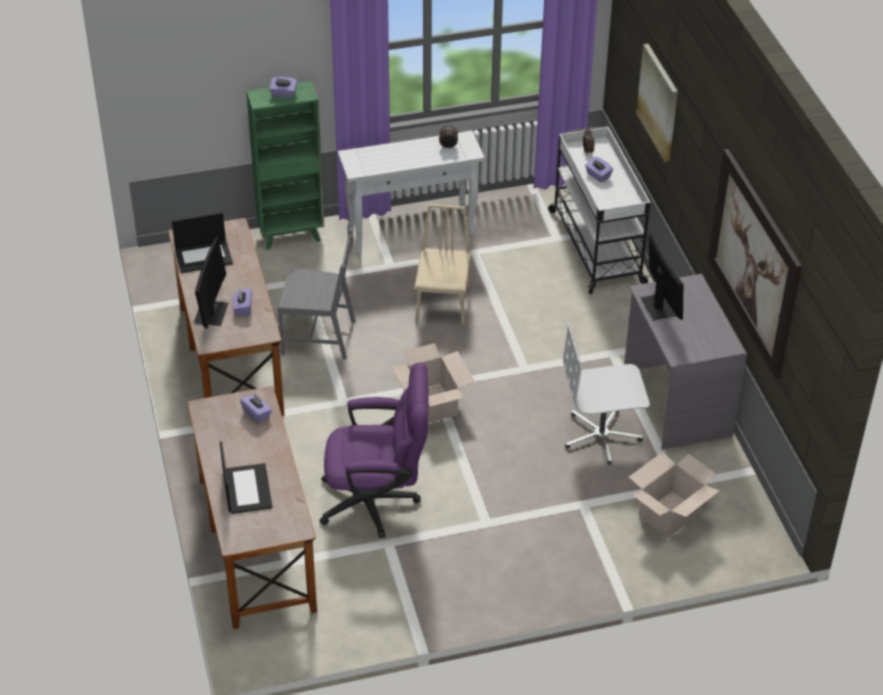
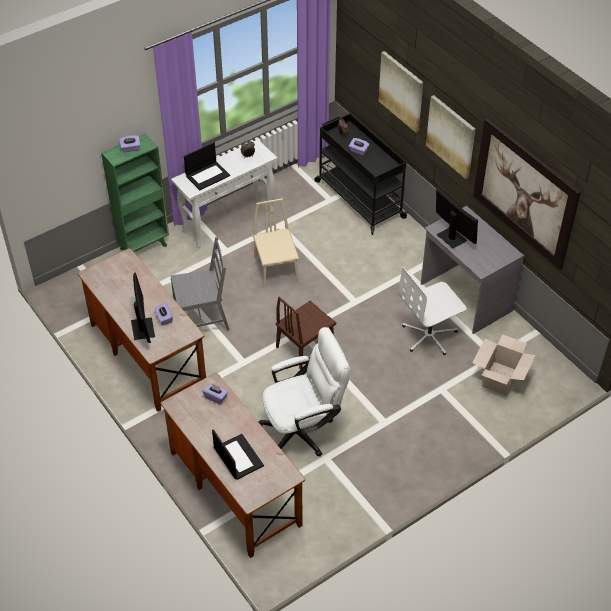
camera: 20 degrees left, 5 degrees up
(204, 256) = (114, 286): laptop -> laptop (208, 175)
(377, 501) = (303, 430): purple office chair -> white office chair
(431, 404) = (305, 346): cardboard box -> brown chair
(595, 246) = (358, 198): white cart -> black cart
(696, 172) = (451, 136): none -> picture

